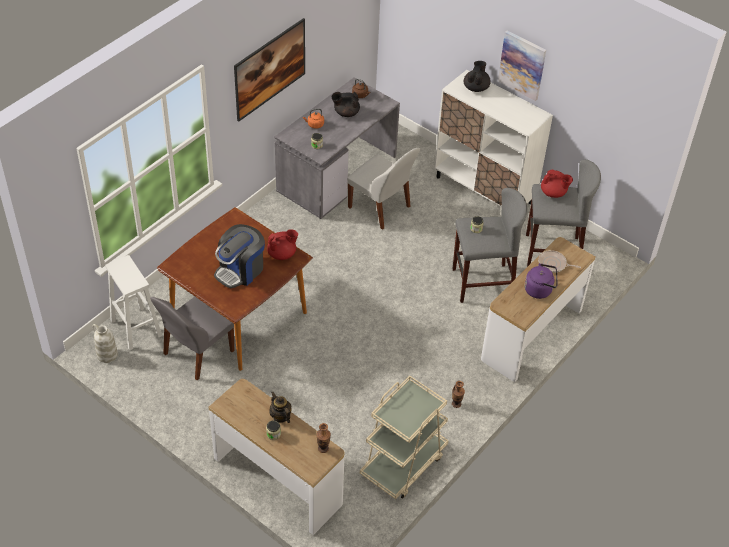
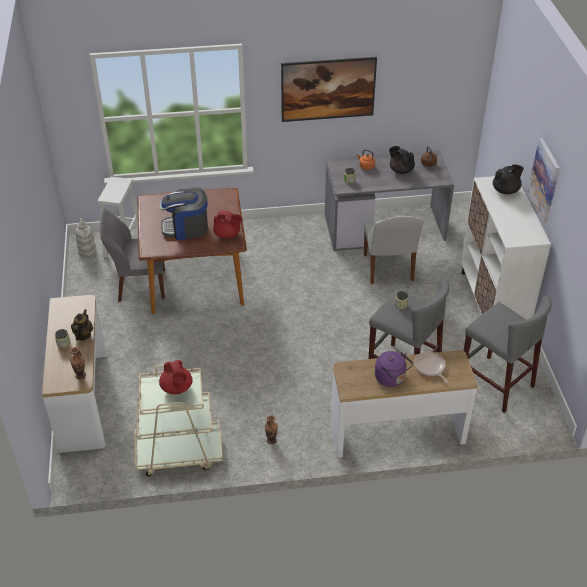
camera: 45 degrees right, 5 degrees down
(553, 193) = (506, 317): red teapot -> red teapot (177, 388)

